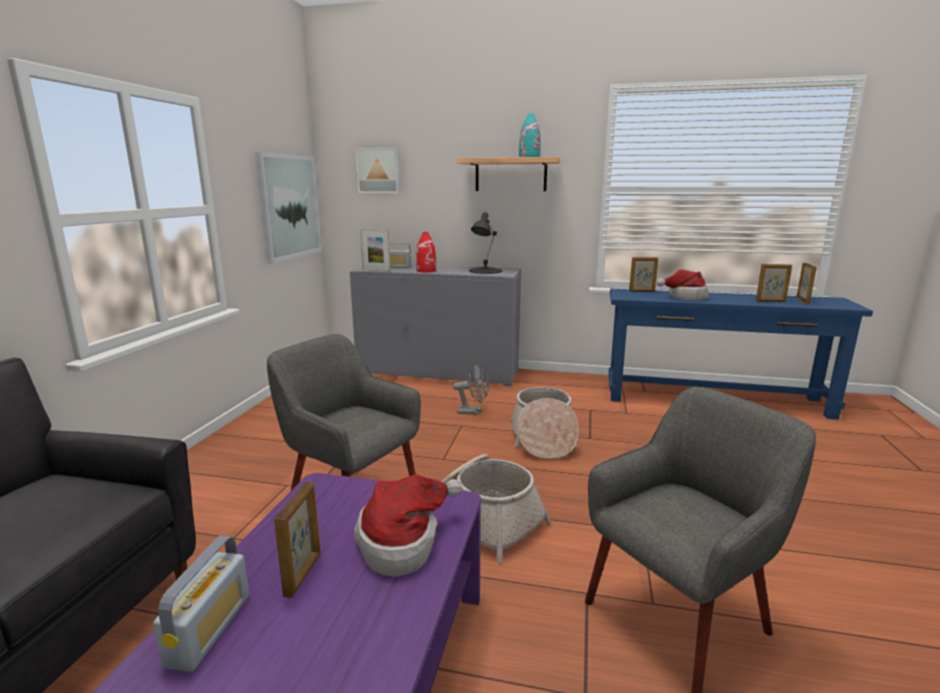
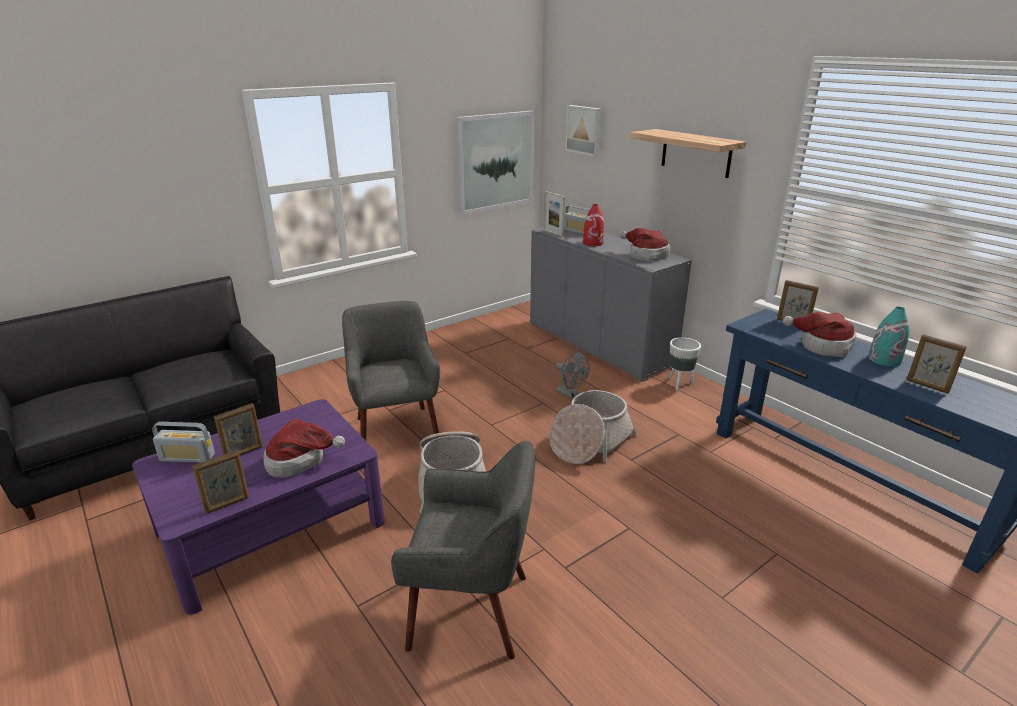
camera: 40 degrees right, 10 degrees up
(209, 629) = (187, 457): radio -> radio turned 45 degrees clockwise
(485, 271) = (645, 255): black table lamp -> hat
(529, 157) = (705, 139): turquoise vase -> turquoise vase (884, 359)
(538, 379) = (680, 383): none -> white planter
(802, 301) = (979, 401): picture frame -> picture frame (227, 504)

